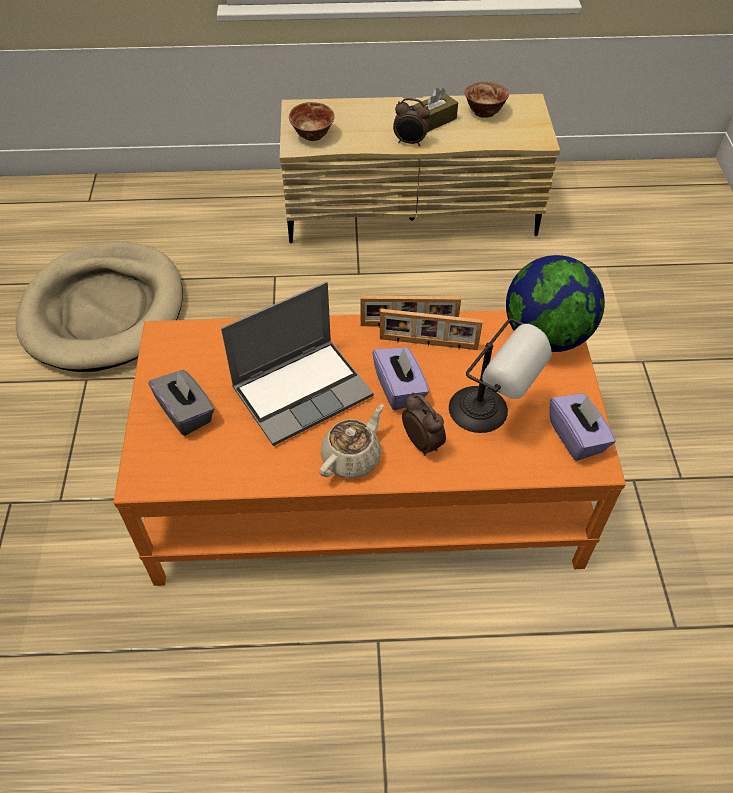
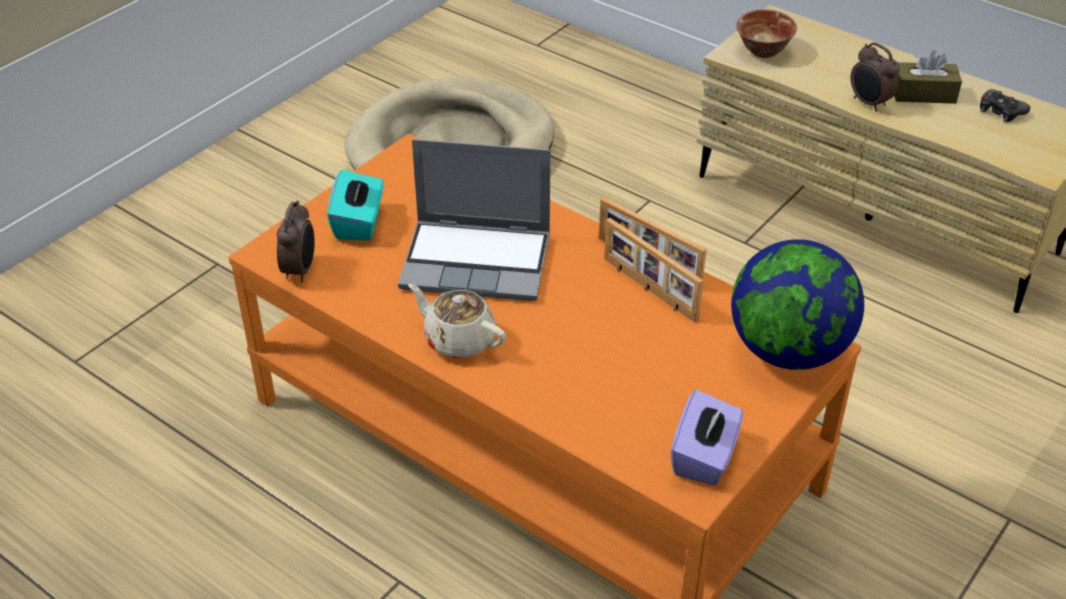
camera: 40 degrees right, 10 degrees down
(186, 413) = (359, 223): grey tissue box -> turquoise tissue box
(352, 457) = (458, 339): beige teapot -> beige teapot turned 135 degrees counterclockwise
(399, 389) = (571, 311): purple tissue box -> none
(422, 442) = (539, 367): alarm clock -> alarm clock (300, 270)
(484, 112) = (1000, 111): bowl -> black game controller
(490, 413) = (637, 383): table lamp -> none

